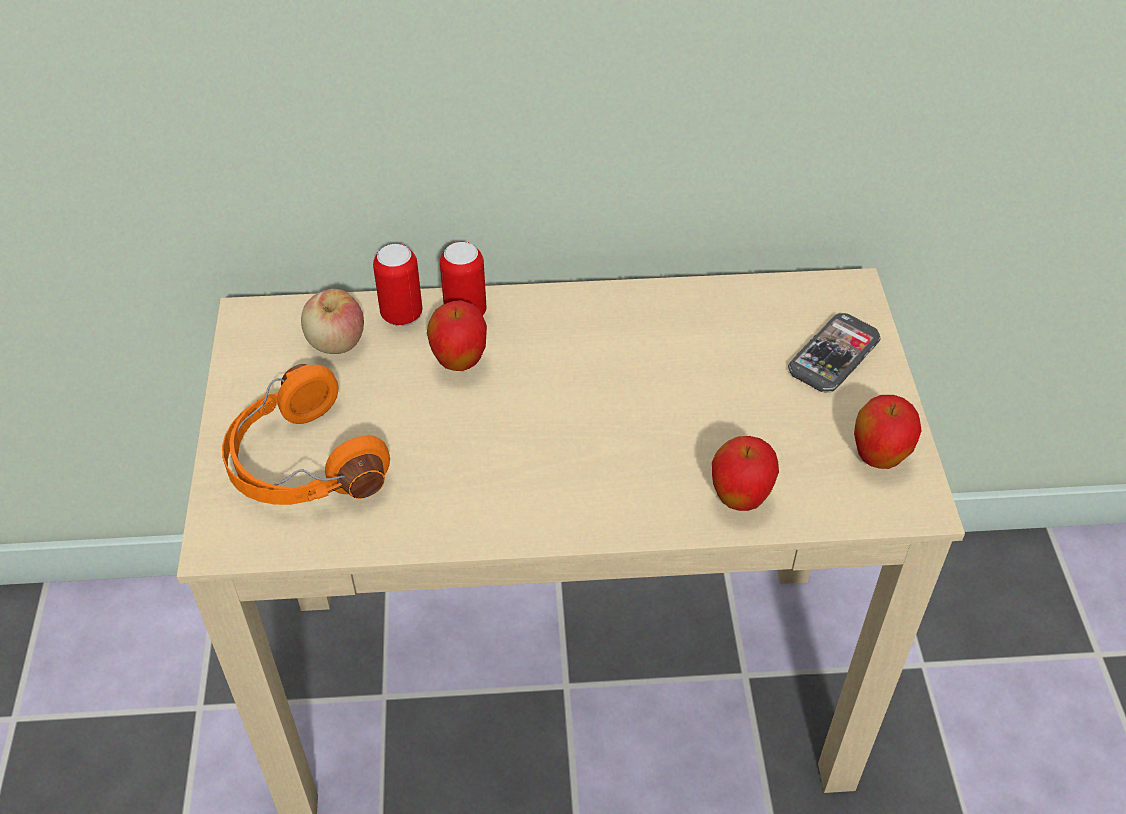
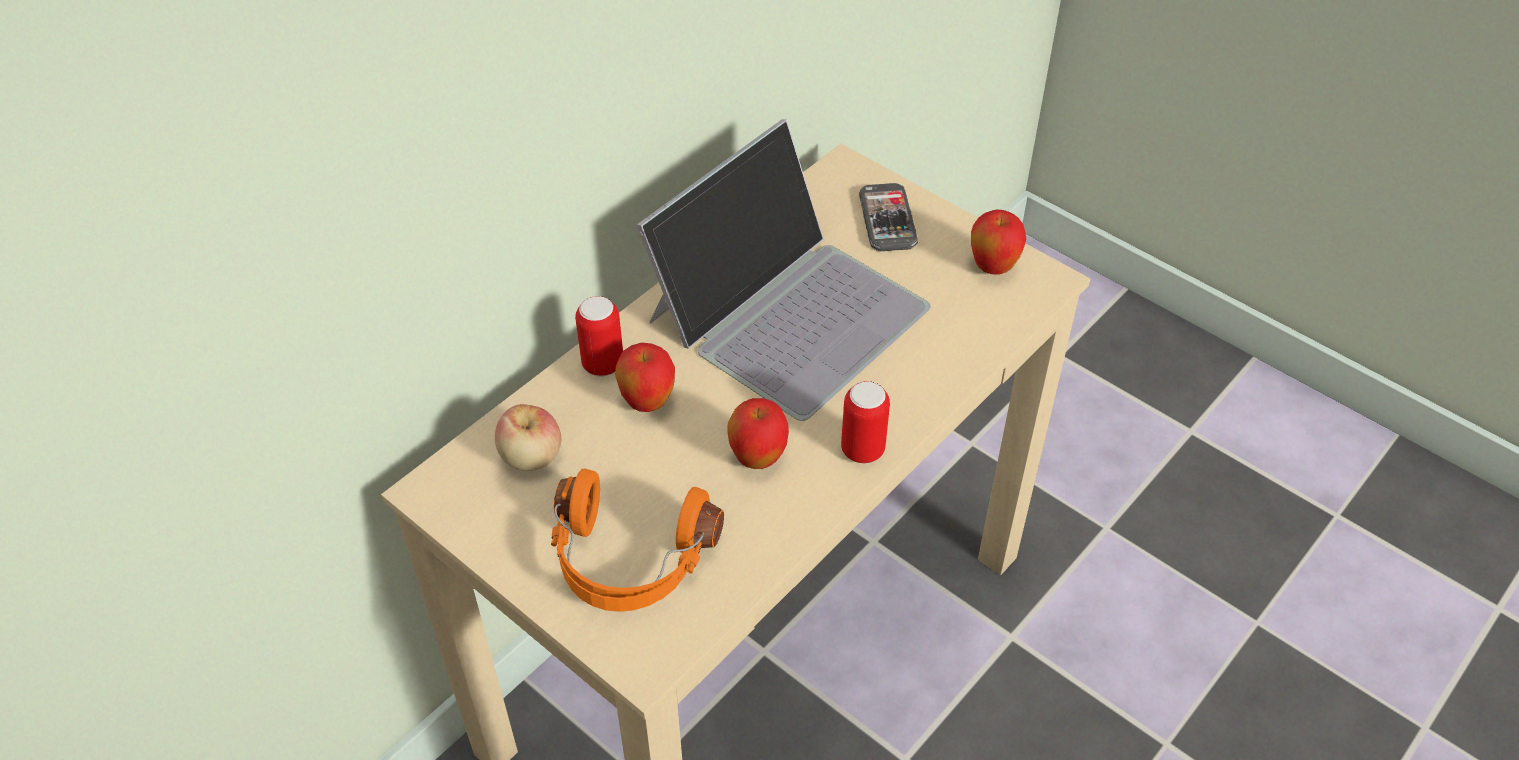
camera: 45 degrees left, 0 degrees up
(401, 315) = (555, 400): can -> can (862, 450)
(653, 370) = (789, 310): none -> laptop
(739, 499) = (948, 354): apple -> apple (758, 459)

